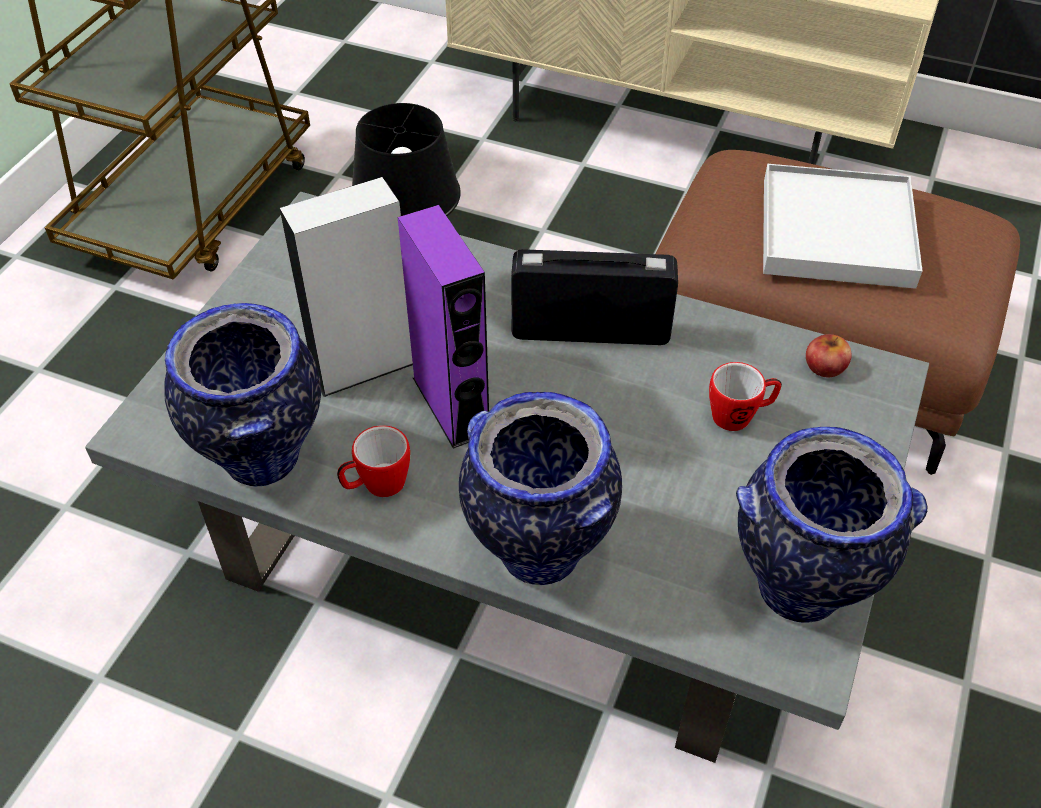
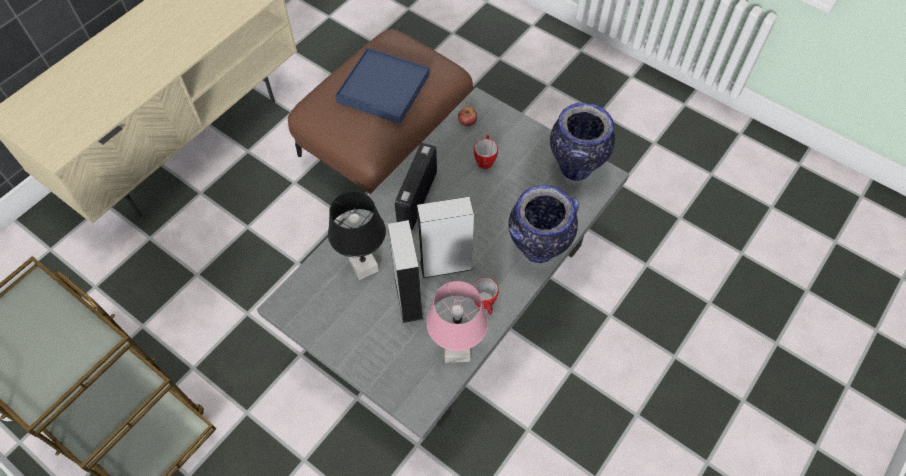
camera: 75 degrees left, 10 degrees up
(263, 461) = (457, 351): vase -> pink table lamp
(451, 405) = (446, 265): purple speaker -> grey speaker
(836, 232) = (383, 88): white tray -> blue tray

